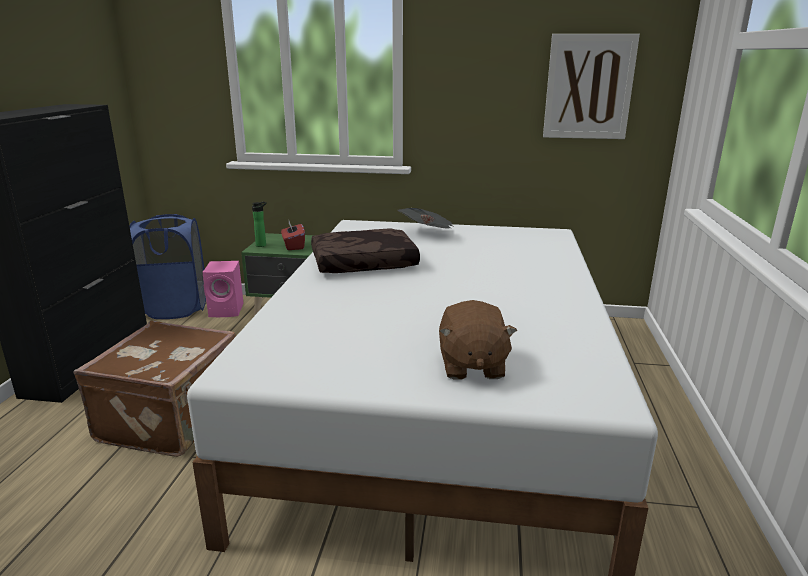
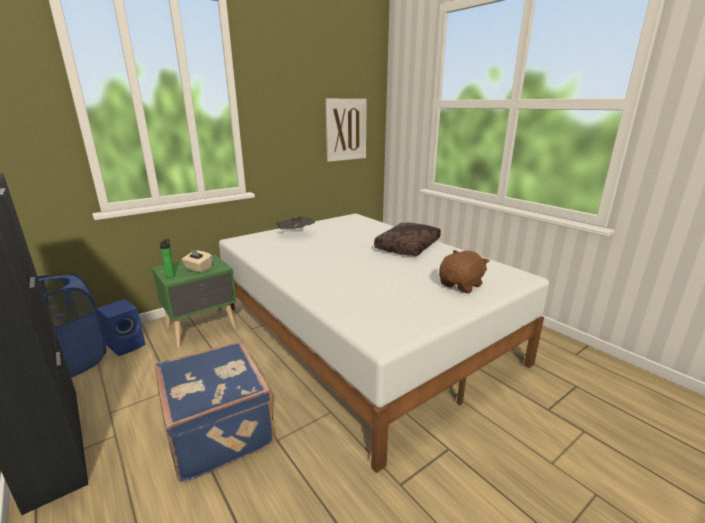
camera: 45 degrees left, 0 degrees up
(174, 418) = (221, 429): brown suitcase -> blue suitcase
(227, 310) = (127, 345): pink speaker -> blue speaker
(293, 246) = (198, 268): red tissue box -> beige tissue box
(363, 264) = (302, 260): brown pillow -> brown pillow (408, 247)
(471, 366) = (461, 285): brown plush toy -> brown plush toy turned 90 degrees counterclockwise

